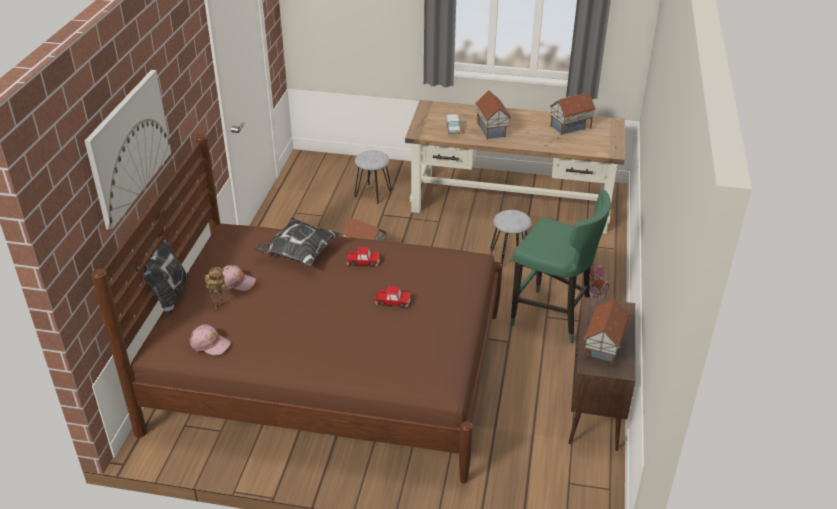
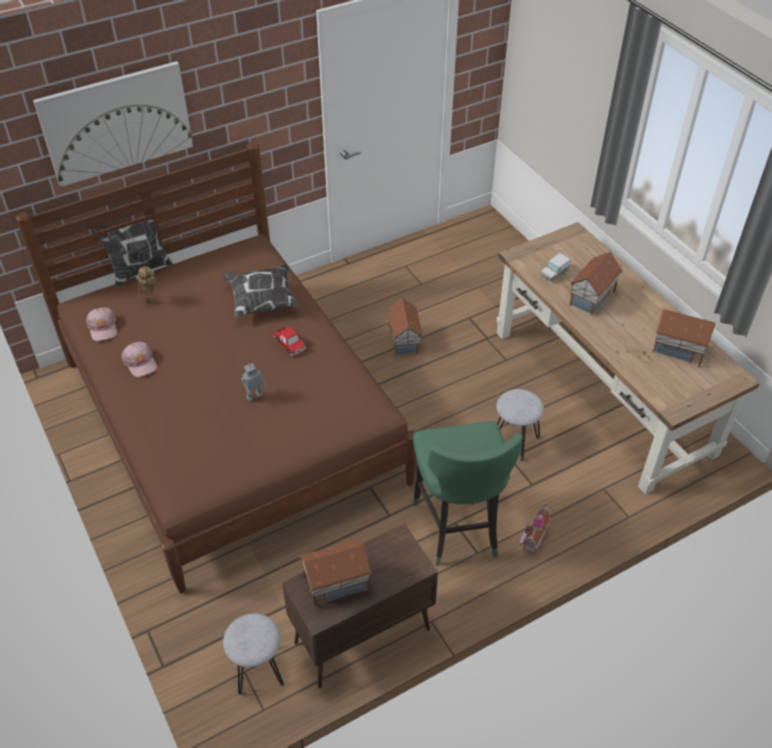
camera: 50 degrees right, 10 degrees up
(236, 282) = (188, 292): pink cap -> pink cap (140, 362)
(373, 193) = (492, 292): grey stool -> grey stool (259, 669)
(393, 301) = (254, 396): toy car -> toy robot

